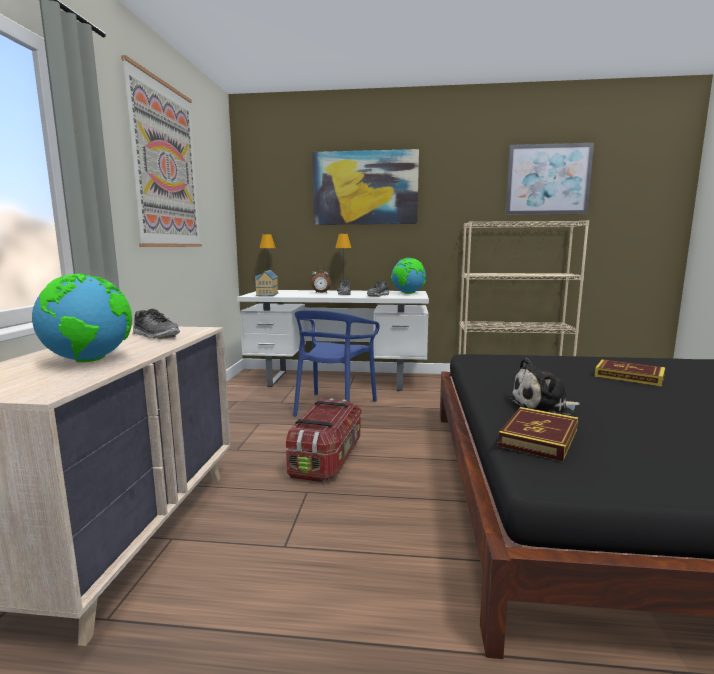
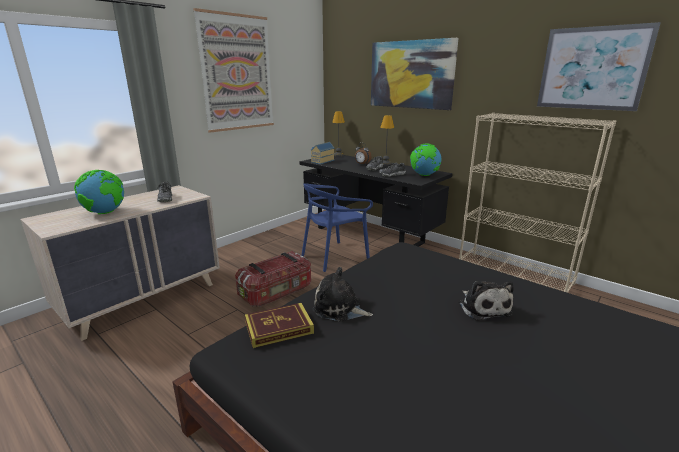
camera: 35 degrees right, 10 degrees up
(338, 381) = (369, 235): white desk -> black desk
(629, 376) = (483, 307): book -> plush toy

